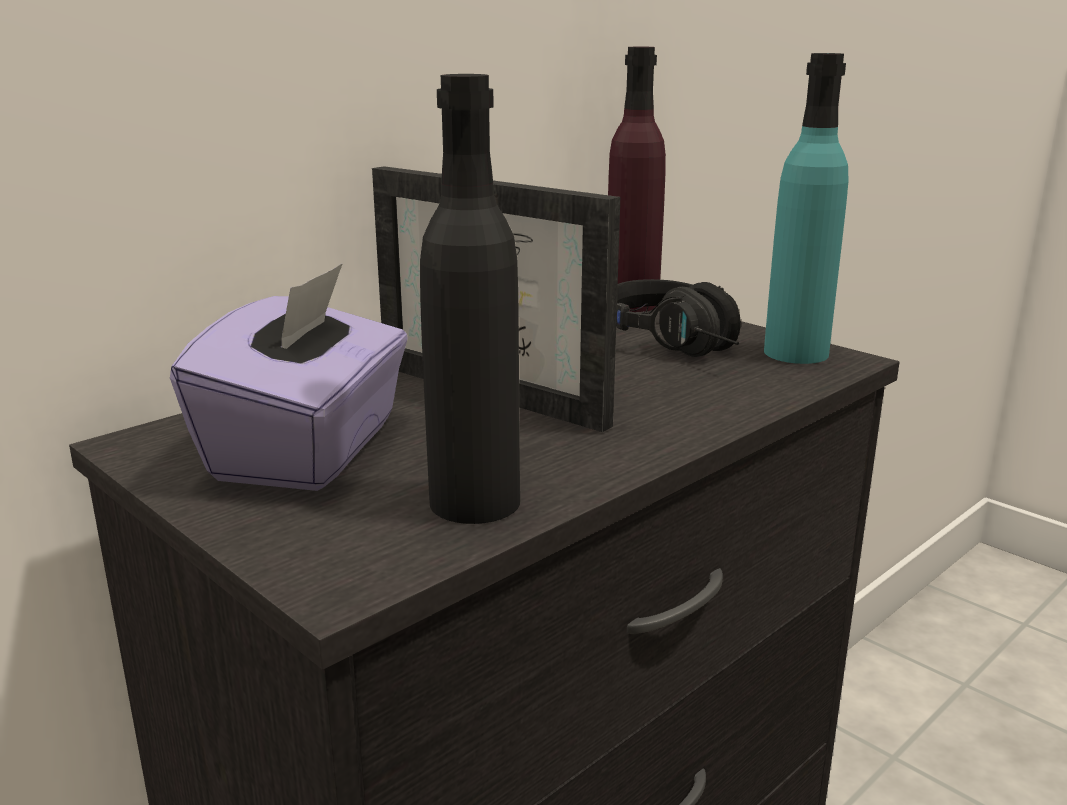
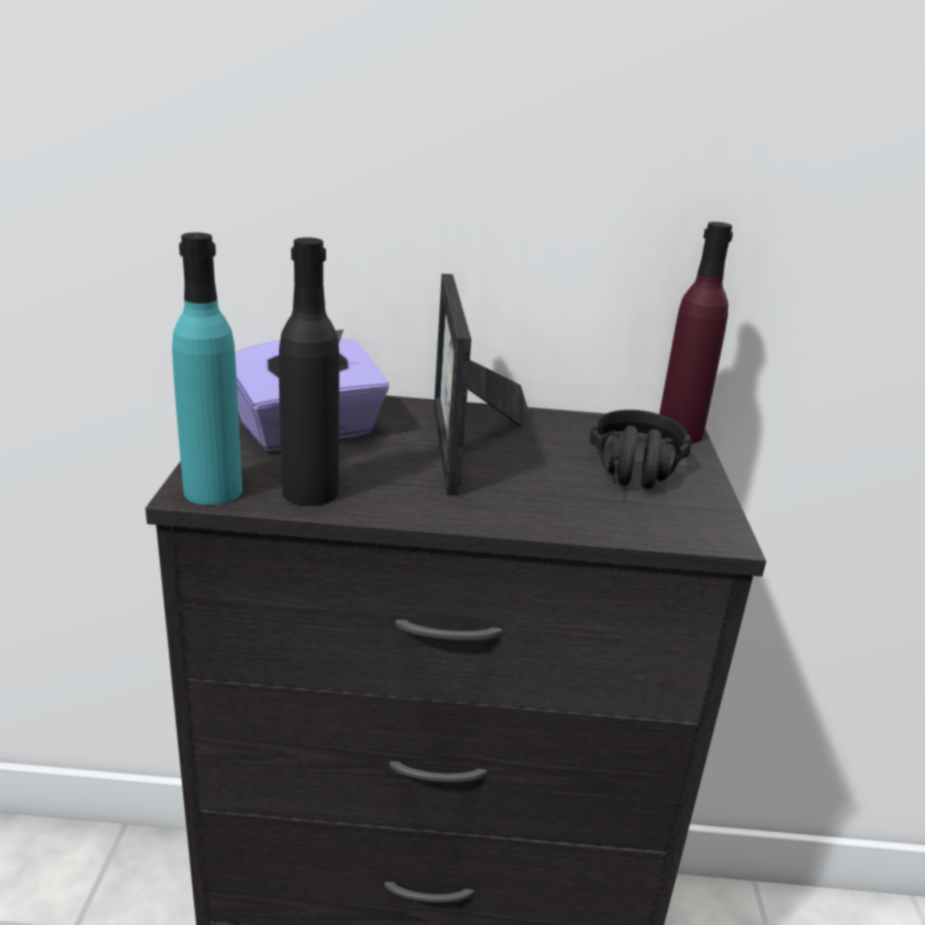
camera: 45 degrees right, 5 degrees up
(796, 353) = (698, 516): turquoise bottle -> turquoise bottle (213, 490)

